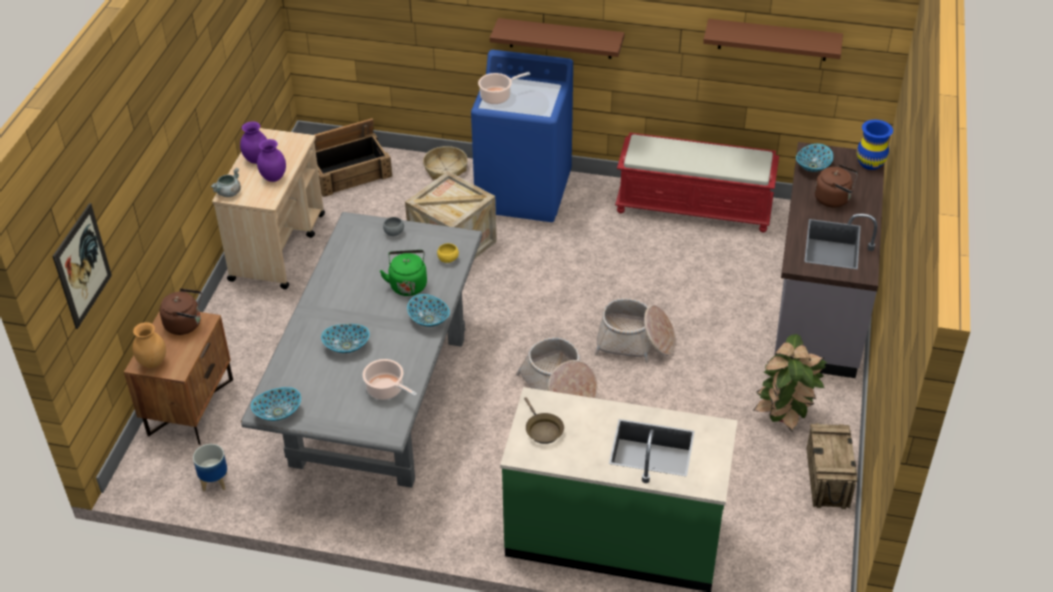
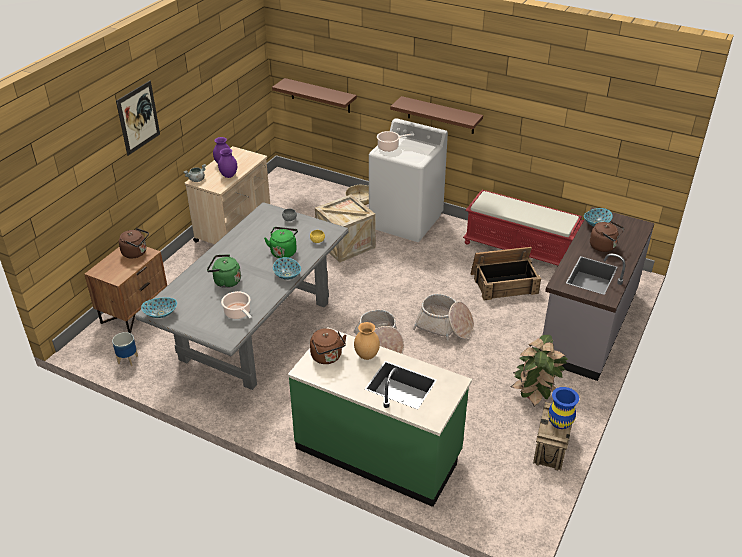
camera: 15 degrees right, 5 degrees down
(82, 266) = (55, 191): picture -> picture (138, 118)
(153, 363) = (105, 272): brown vase -> brown vase (367, 356)
(346, 346) = (225, 281): bowl -> green kettle
(348, 170) = (297, 190): crate -> crate (504, 283)
(524, 192) = (406, 221): blue washing machine -> white washing machine
(542, 430) = (327, 357): brown frying pan -> brown kettle
(773, 40) = (585, 131): brown shelf -> brown shelf (320, 95)
(870, 163) = (640, 228): blue vase -> blue vase (560, 422)

